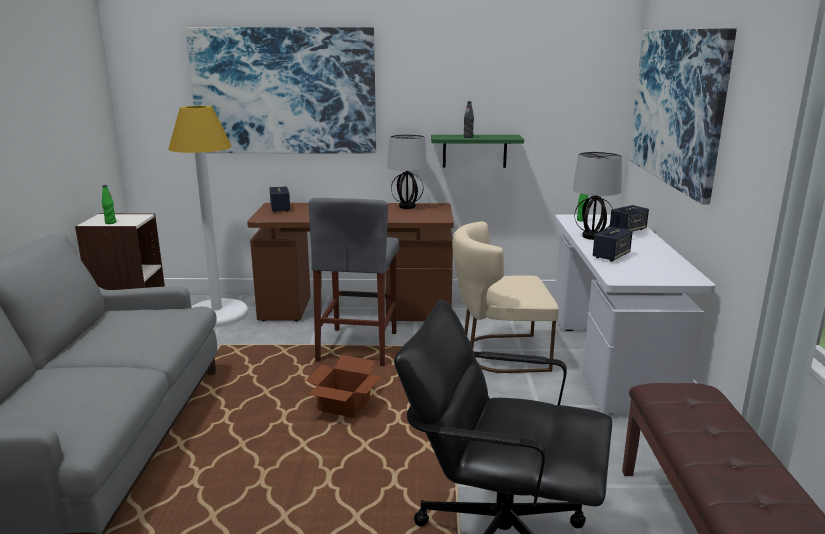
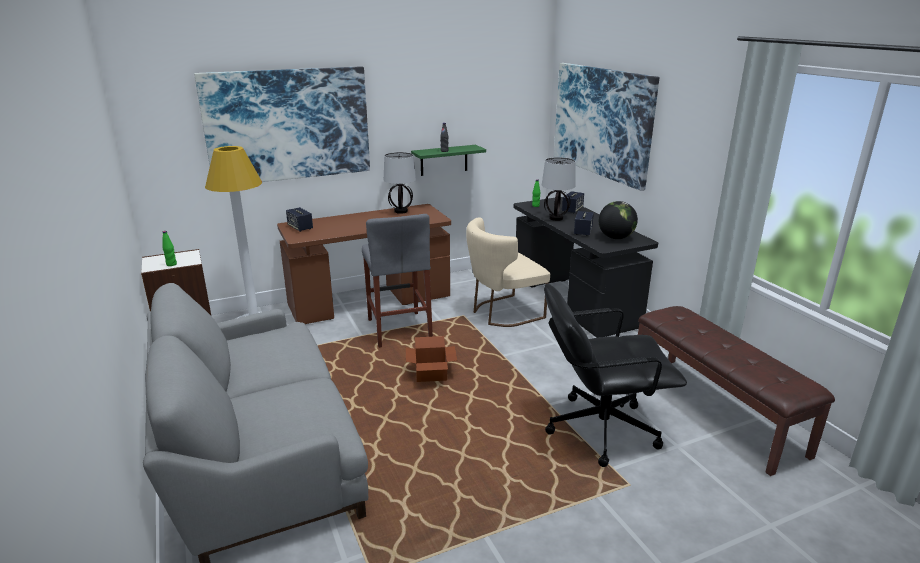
camera: 25 degrees left, 5 degrees up
(610, 357) = (573, 300): white desk -> black desk
(652, 270) = (615, 238): none -> globe

